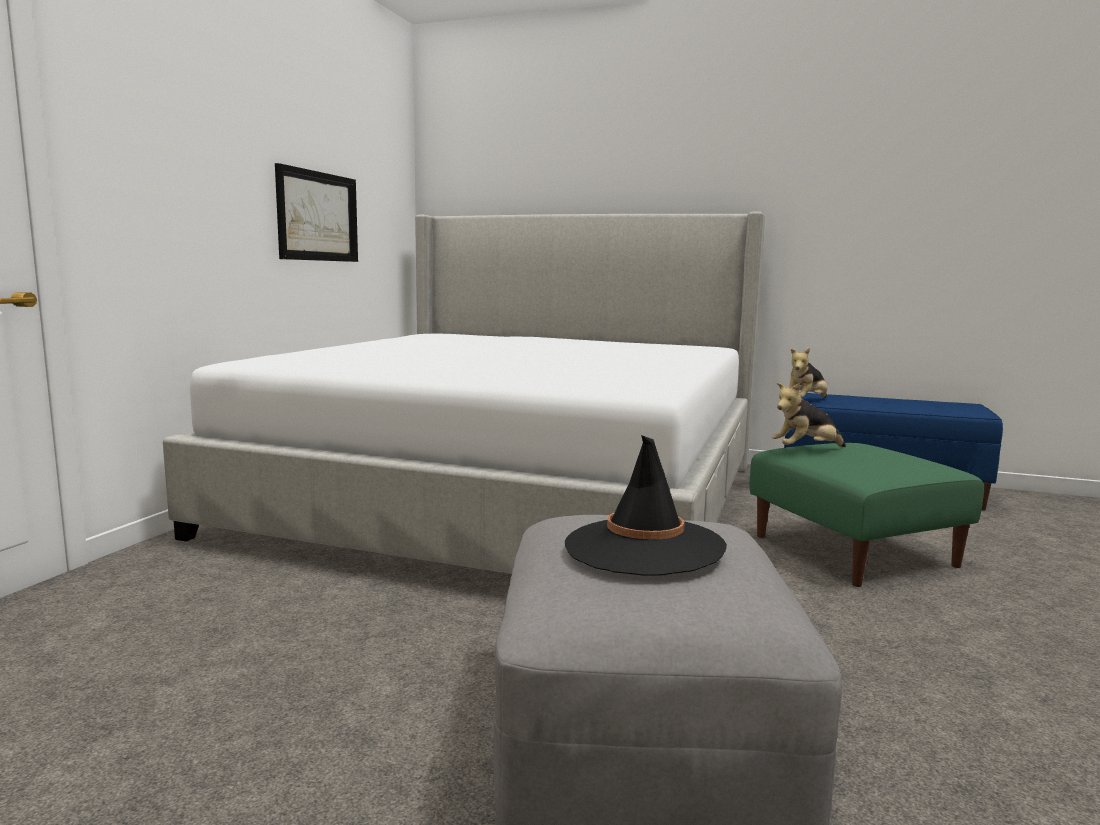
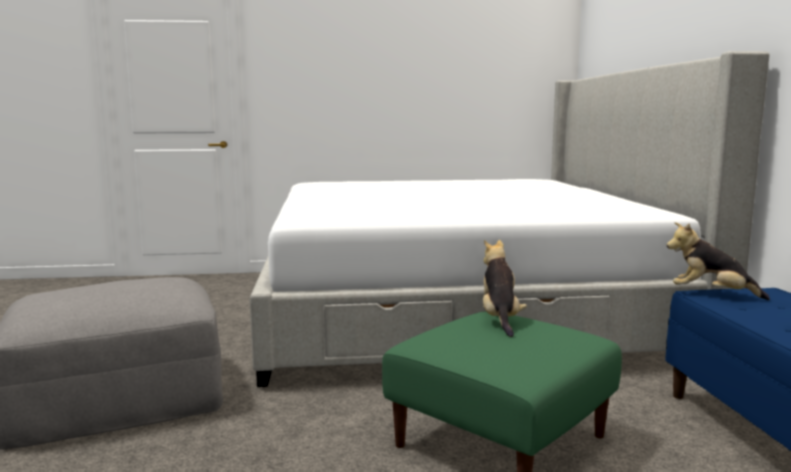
camera: 65 degrees right, 0 degrees up
(317, 216) = (441, 91): picture -> none
(644, 547) = (108, 287): black hat -> none
(806, 450) = (500, 319): plush toy -> plush toy turned 45 degrees clockwise

